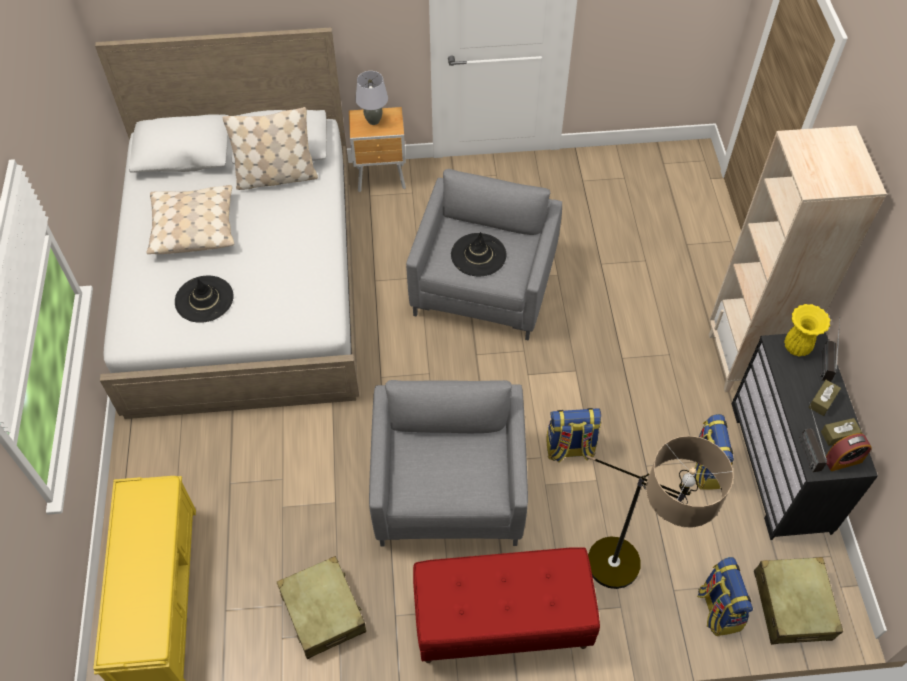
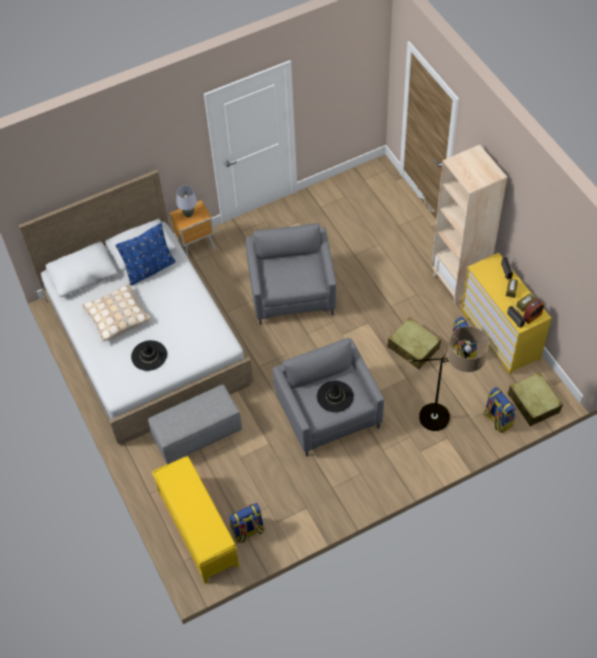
camera: 20 degrees left, 0 degrees up
(241, 445) = (198, 434): none -> grey ottoman
(276, 177) = (149, 269): beige pillow -> blue pillow
(323, 612) = (292, 501): beige suitcase -> beige suitcase (413, 347)
(478, 255) = (291, 275): black hat -> black hat (335, 396)
(502, 622) = (389, 469): red bench -> none
(569, 449) = (384, 367): backpack -> backpack (247, 531)
(781, 466) = (500, 334): black dresser -> yellow dresser
(797, 347) = (488, 266): yellow vase -> none

